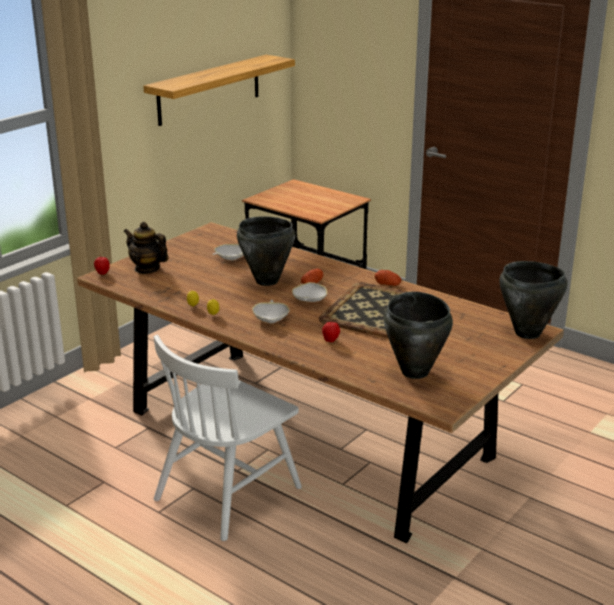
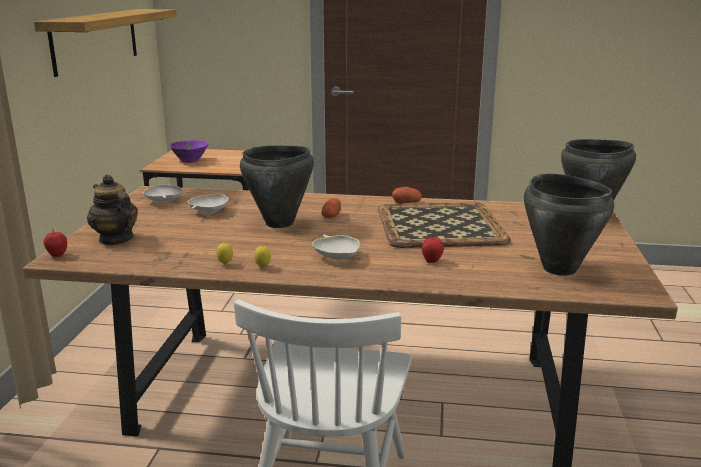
camera: 30 degrees left, 5 degrees down
(147, 269) = (115, 239): teapot -> teapot turned 45 degrees clockwise
(290, 197) = (190, 160): none -> purple bowl
(309, 300) = (352, 231): white bowl -> white bowl (164, 201)

